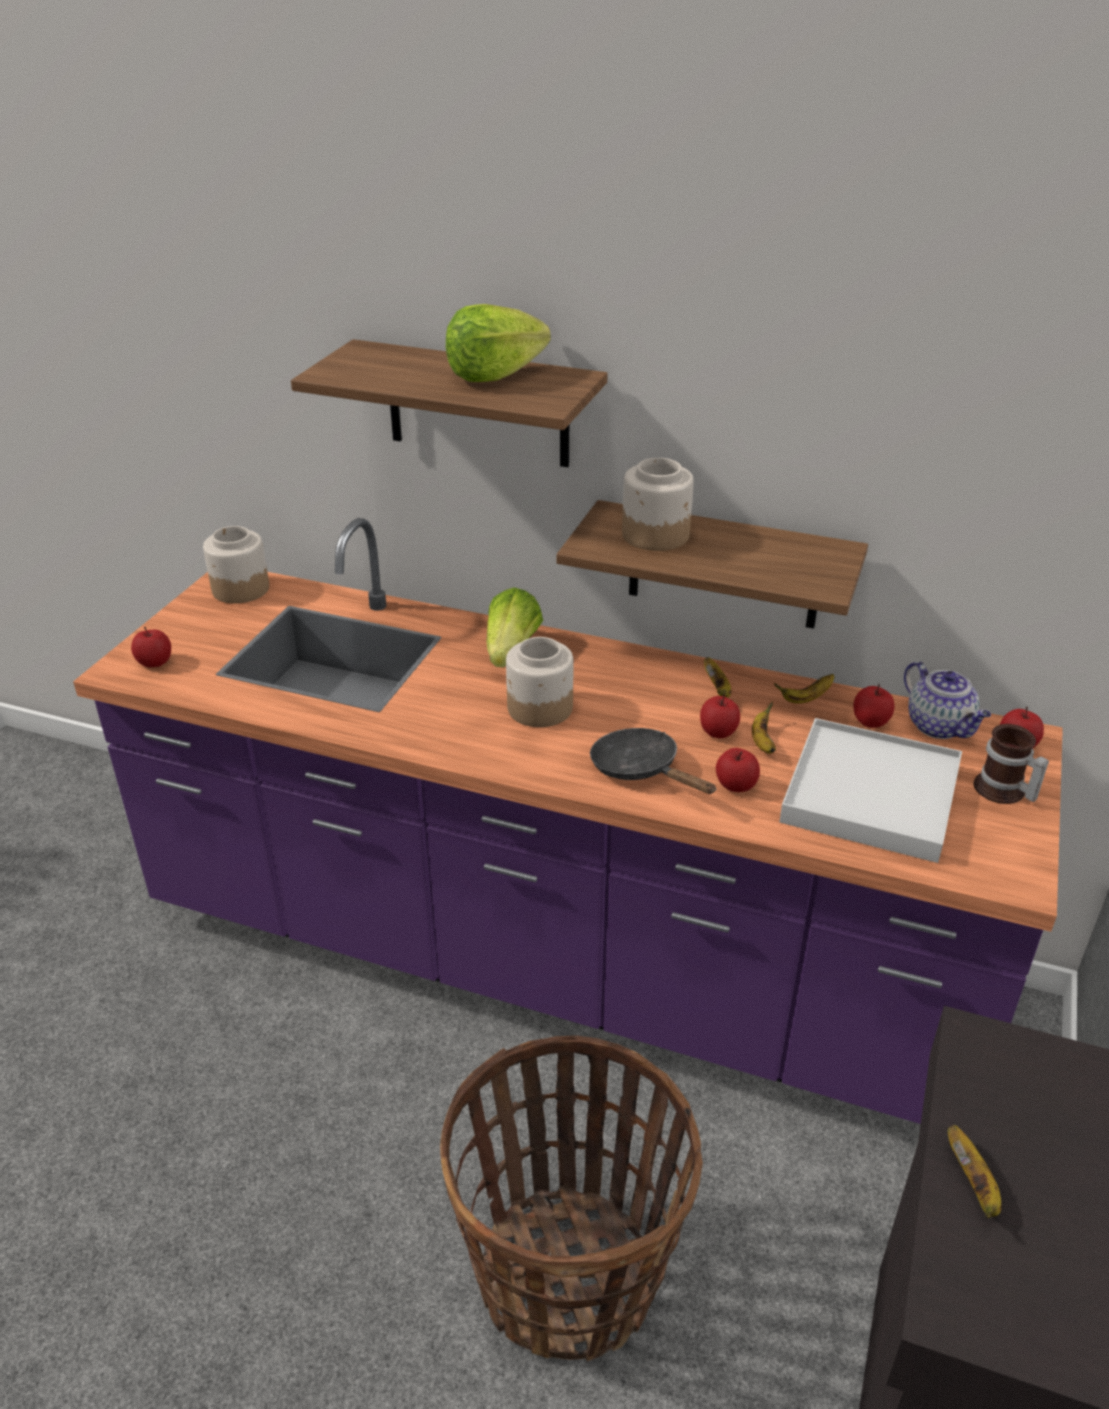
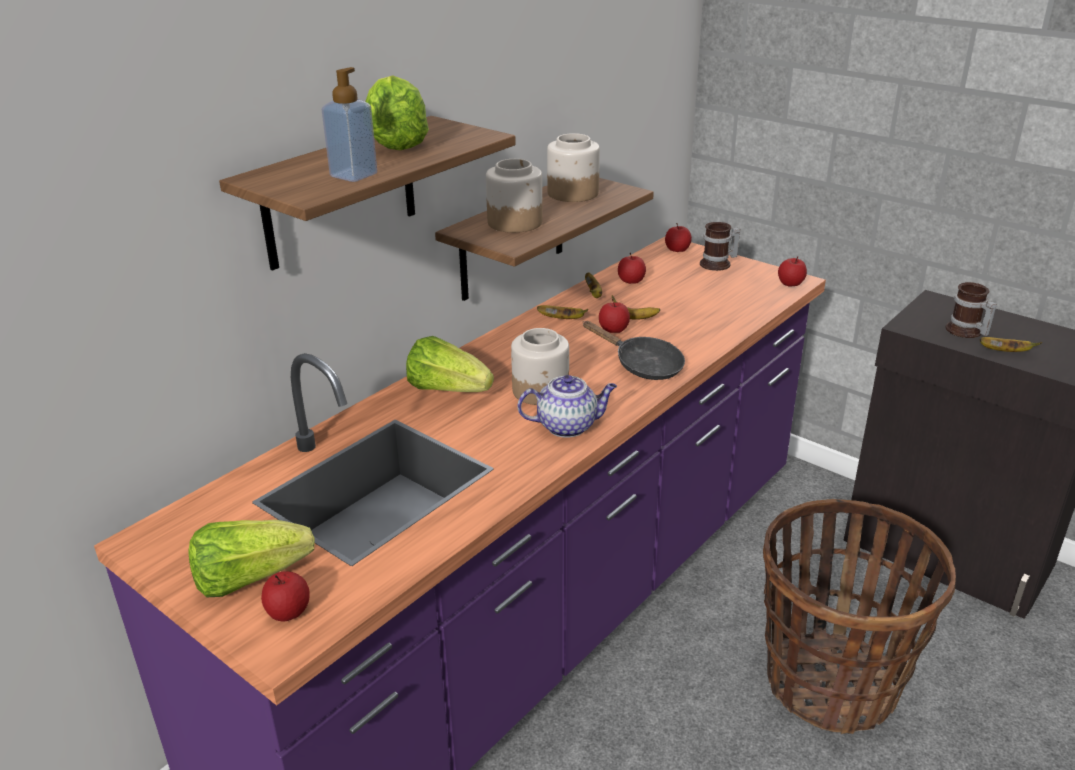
camera: 70 degrees left, 5 degrees down
(192, 634) = (249, 578): none -> lettuce
(240, 589) = (180, 533): jar -> jar (572, 193)
(384, 378) = (353, 175): none -> soap dispenser
(641, 769) = (642, 365): black frying pan -> black frying pan turned 120 degrees counterclockwise
(736, 785) = (676, 336): apple -> apple (790, 284)
(870, 794) = (705, 299): white tray -> none
(940, 727) = (648, 264): teapot -> teapot (568, 426)
(1015, 1124) = (965, 332): none -> mug

